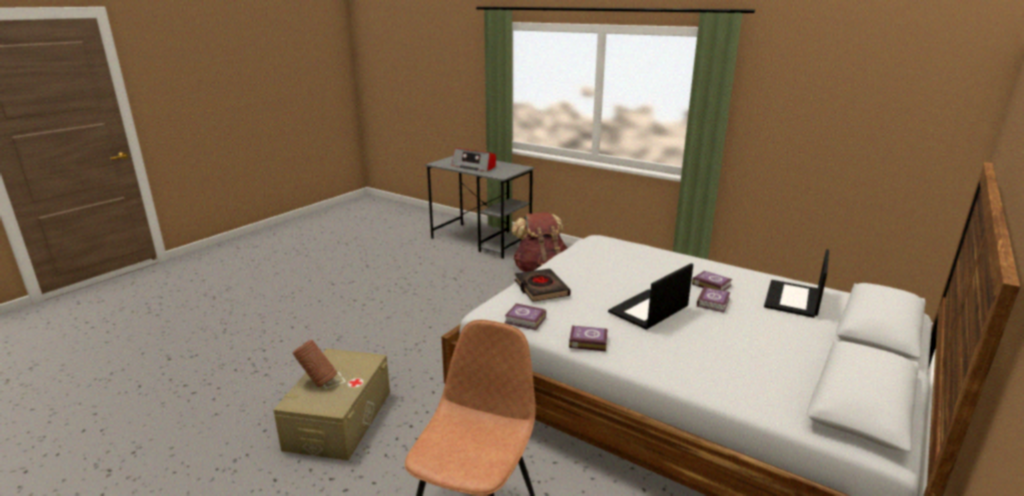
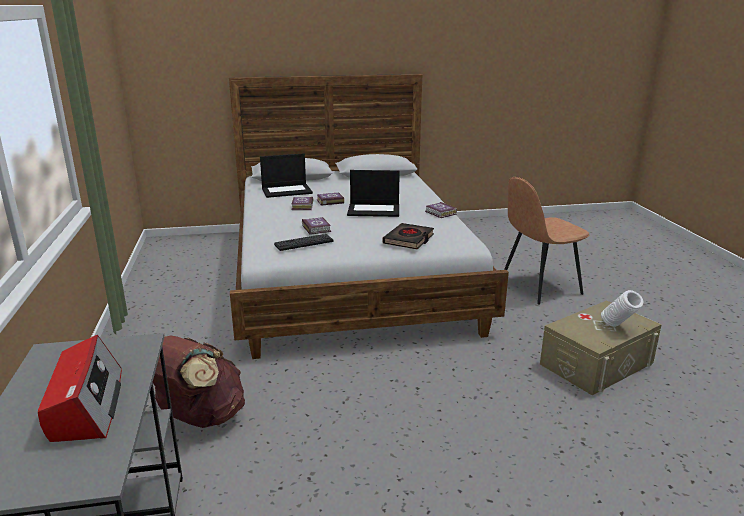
camera: 135 degrees left, 0 degrees up
(318, 382) = (618, 328): brown vase -> white vase
(526, 320) = (456, 230): book -> book (316, 228)
(597, 251) = (304, 243): none -> keyboard

